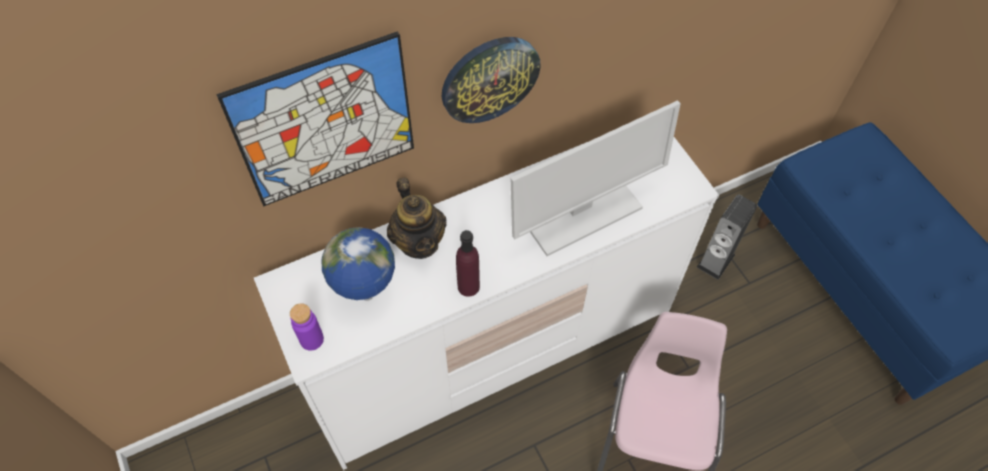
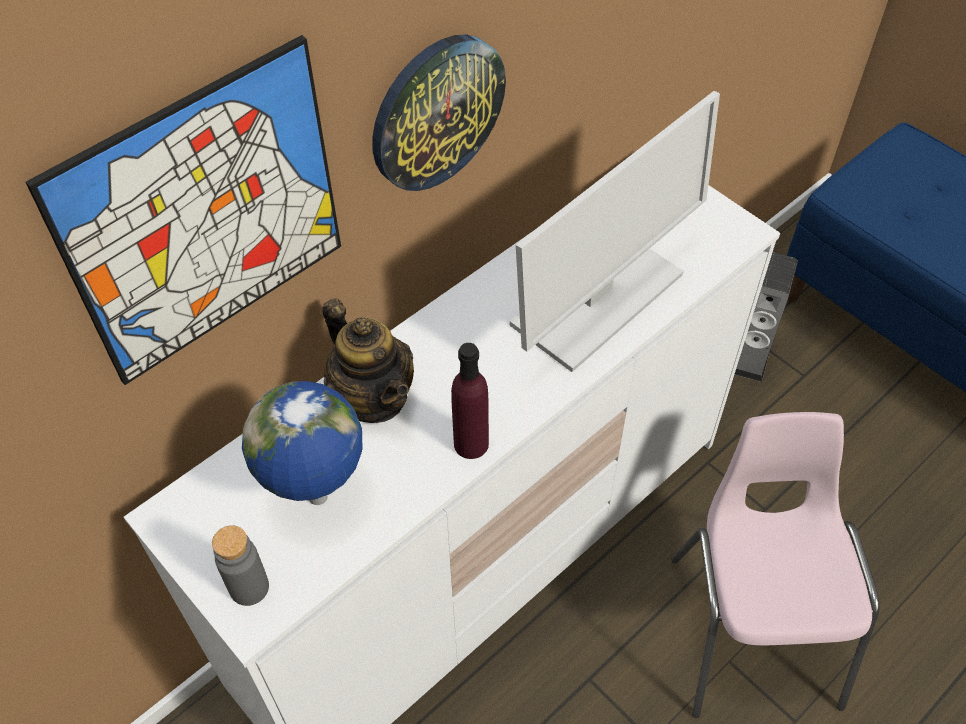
camera: 15 degrees left, 5 degrees down
(311, 339) = (249, 587): purple bottle -> grey bottle

